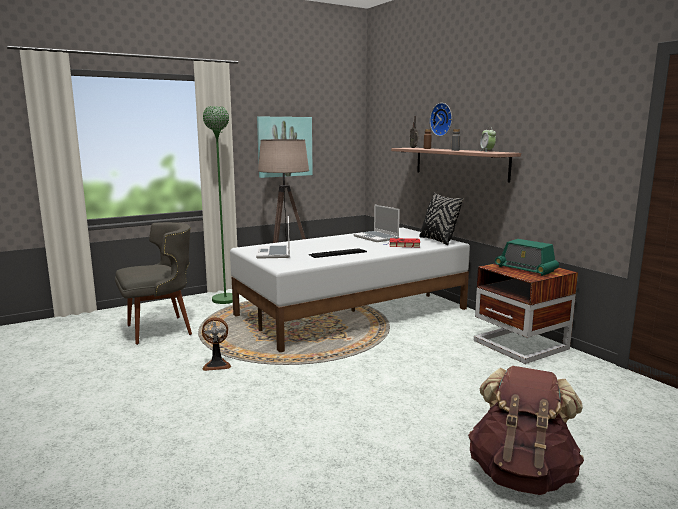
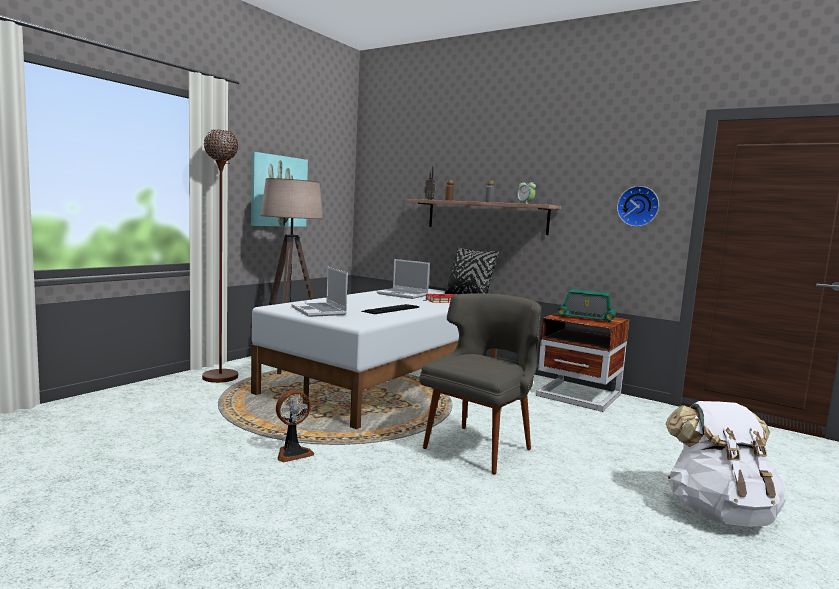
camera: 25 degrees left, 5 degrees down
(158, 330) = (164, 421): grey chair -> grey chair (476, 449)
(225, 299) = (220, 377): green floor lamp -> brown floor lamp
(442, 119) = (463, 171): wall clock -> wall clock (638, 206)
(521, 475) = (718, 512): brown backpack -> white backpack

